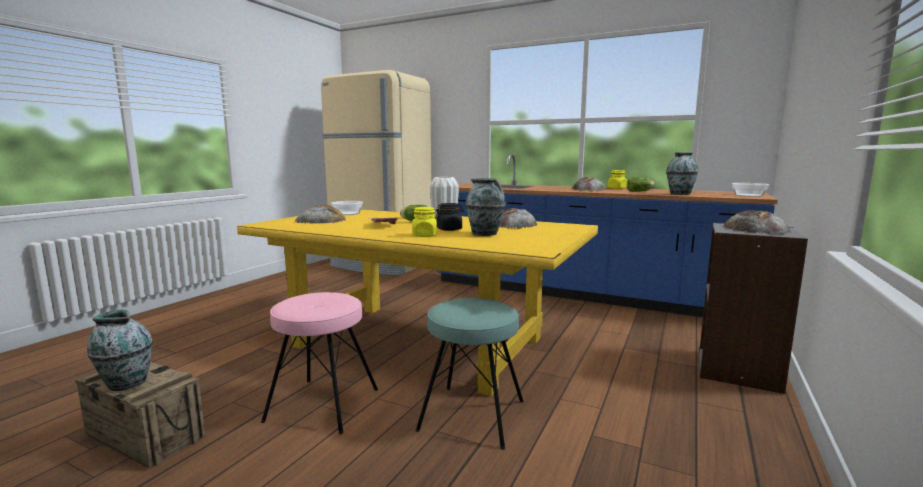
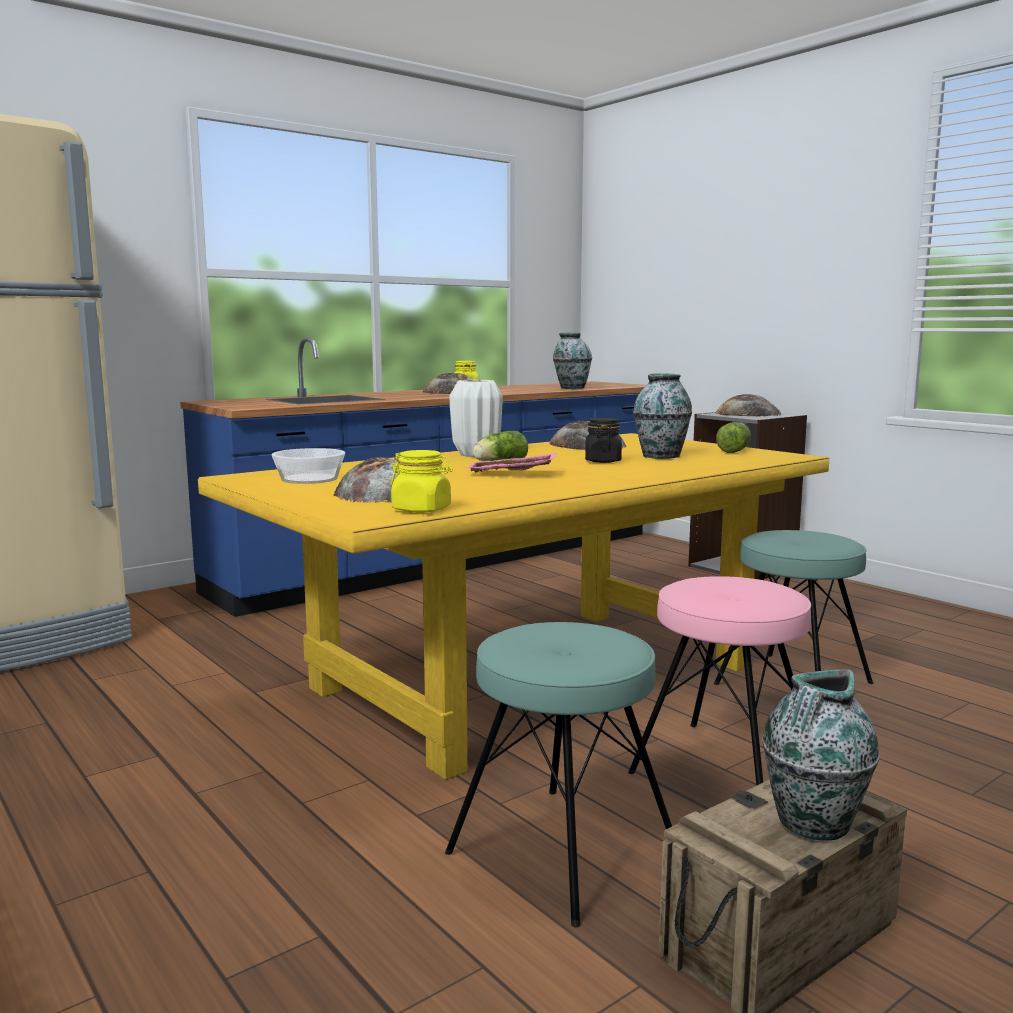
camera: 65 degrees left, 0 degrees up
(229, 378) = (562, 850): none -> turquoise stool
(424, 235) = (647, 469): yellow jar -> yellow jar (422, 509)
(640, 191) = (523, 389): lettuce -> lettuce (735, 450)
(748, 195) = (618, 384): bowl -> none

